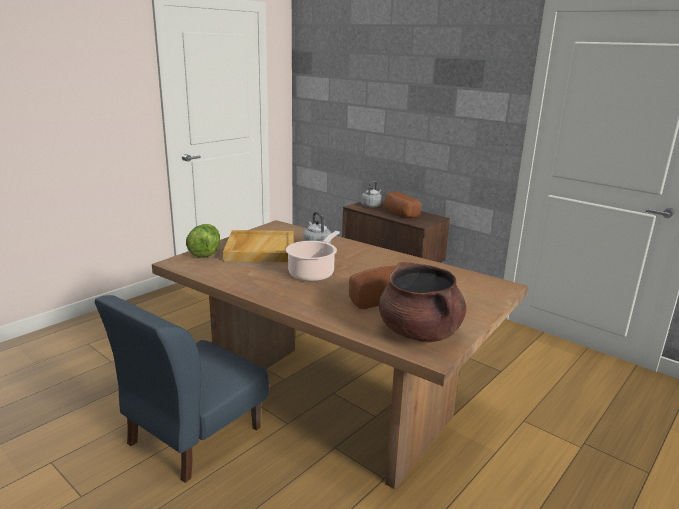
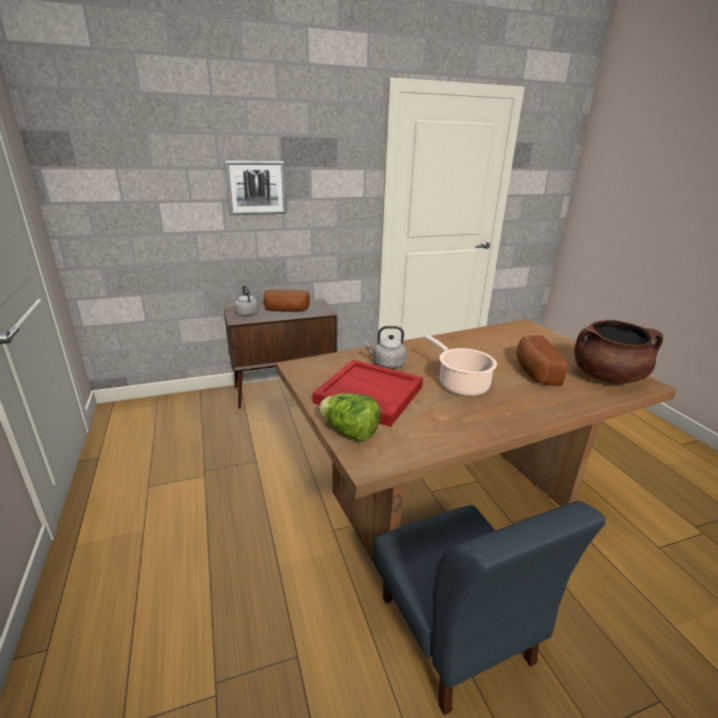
camera: 60 degrees left, 5 degrees up
(259, 249) = (368, 395): beige tray -> red tray
(409, 101) = (256, 188): none -> picture

